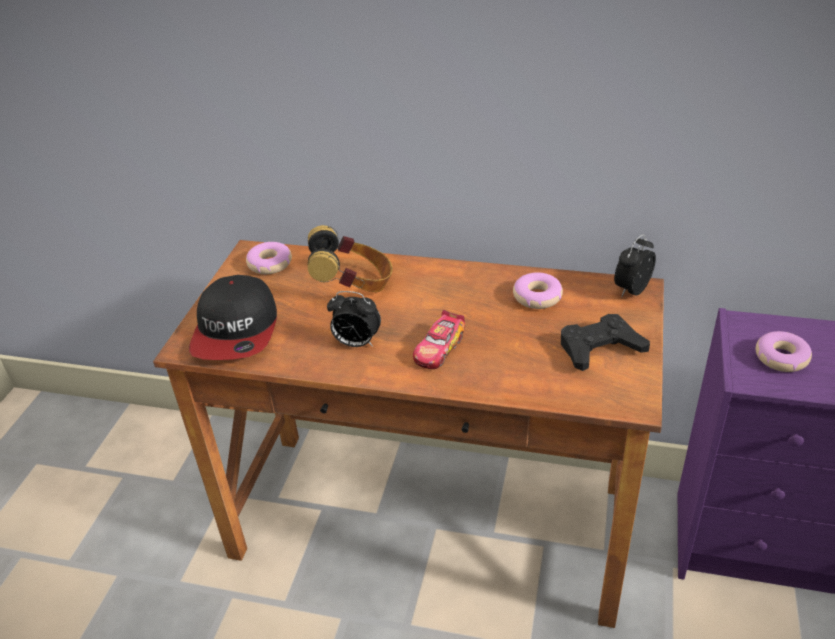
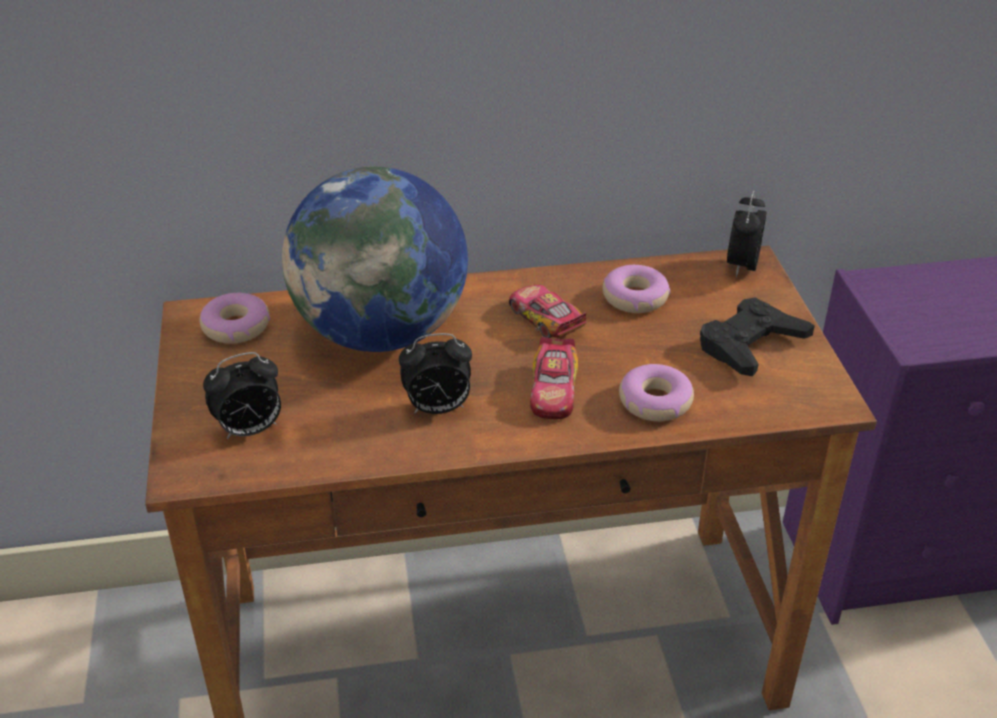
camera: 25 degrees left, 0 degrees up
(236, 330) = (249, 430): cap -> alarm clock
(353, 286) = (381, 333): headphones -> globe
(465, 299) = (545, 319): none -> toy car
(781, 358) = (936, 313): donut -> donut (655, 402)

